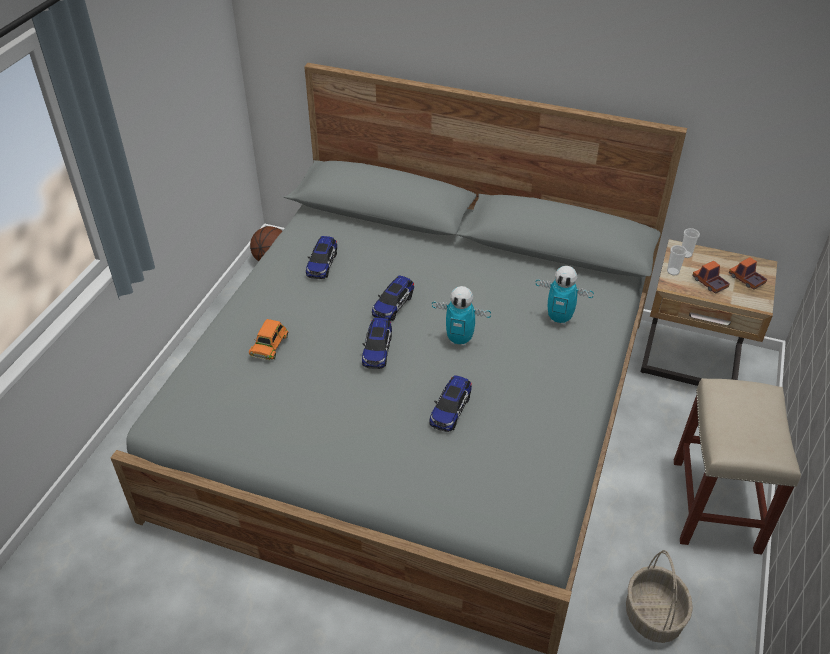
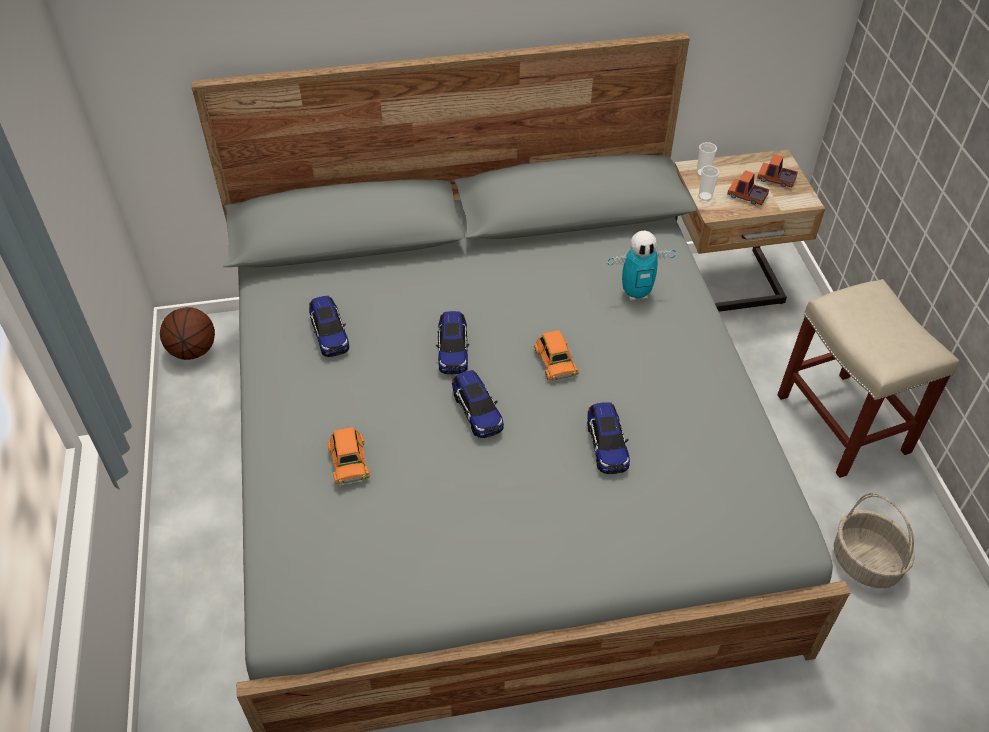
camera: 30 degrees left, 5 degrees up
(459, 340) = (555, 361): toy robot -> orange toy car

